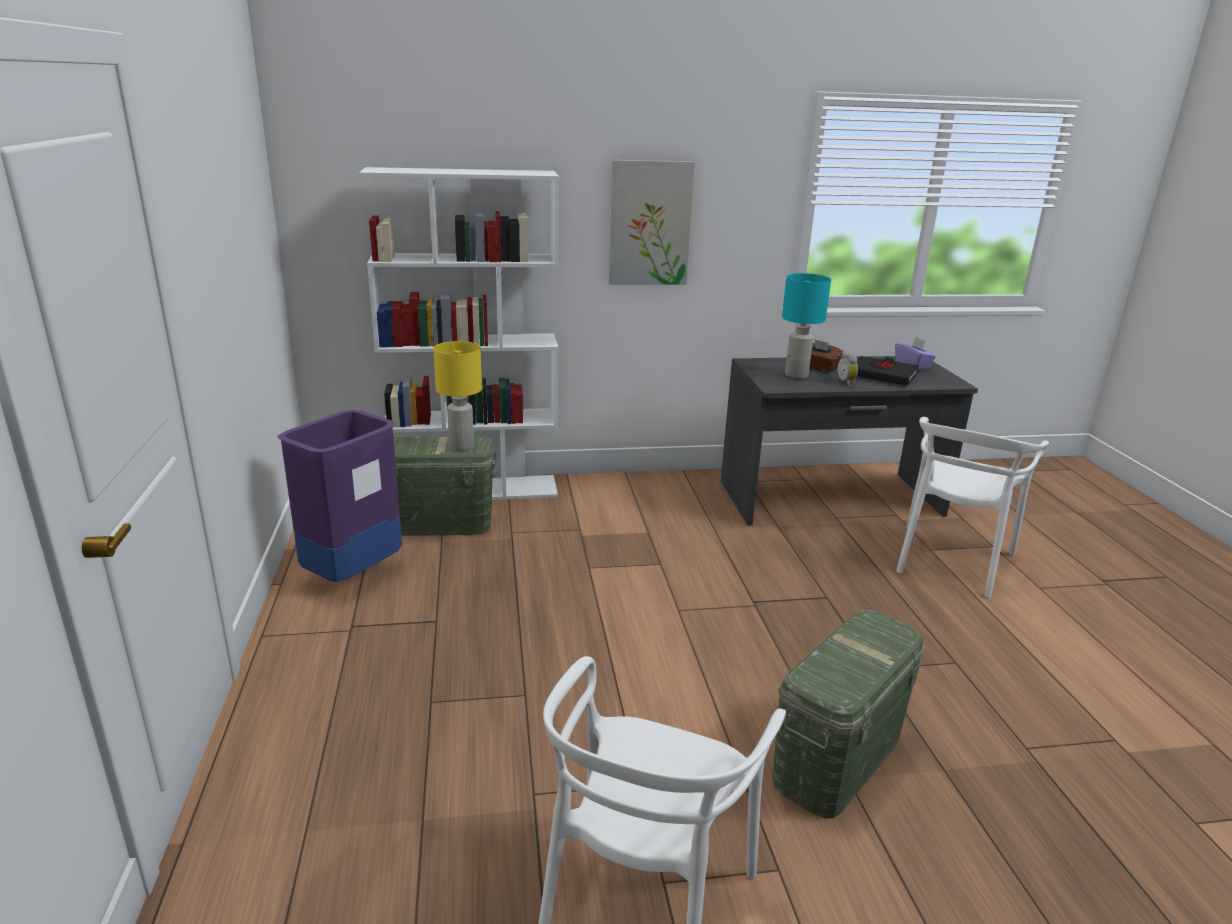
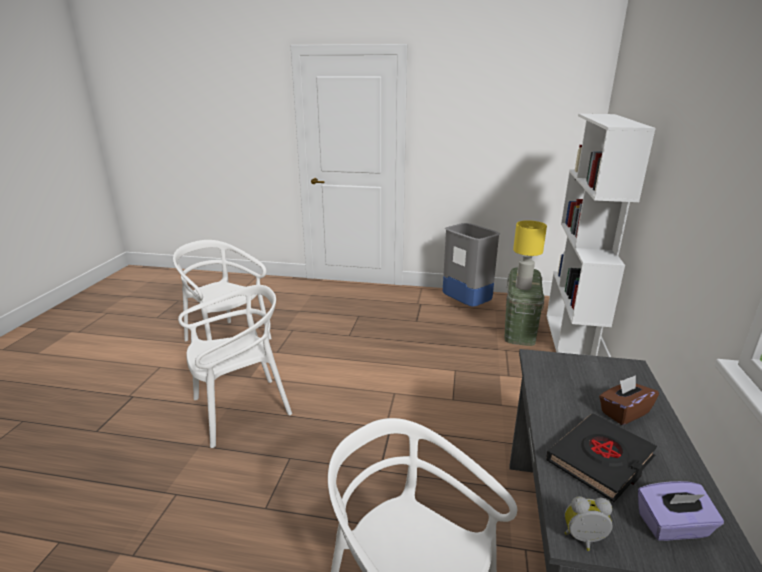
camera: 110 degrees right, 0 degrees up
(353, 573) = (466, 305): purple trash can -> grey trash can
(649, 223) = (686, 194): picture -> none
(796, 375) = (584, 384): turquoise table lamp -> none
(837, 758) = (241, 409): green storage box -> white chair
(846, 383) = (560, 413): alarm clock -> alarm clock (584, 541)

